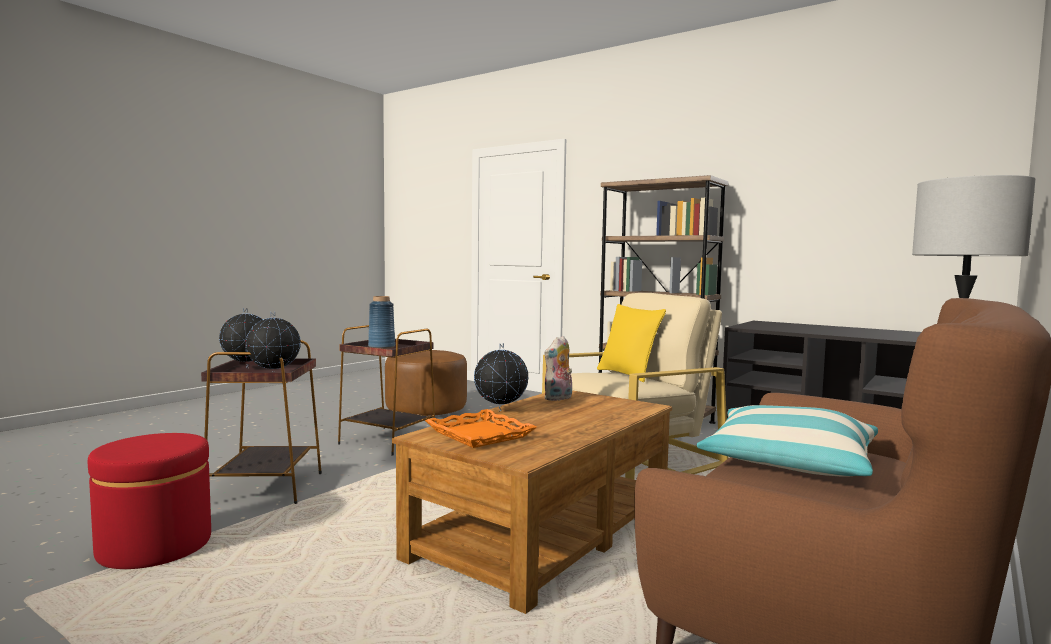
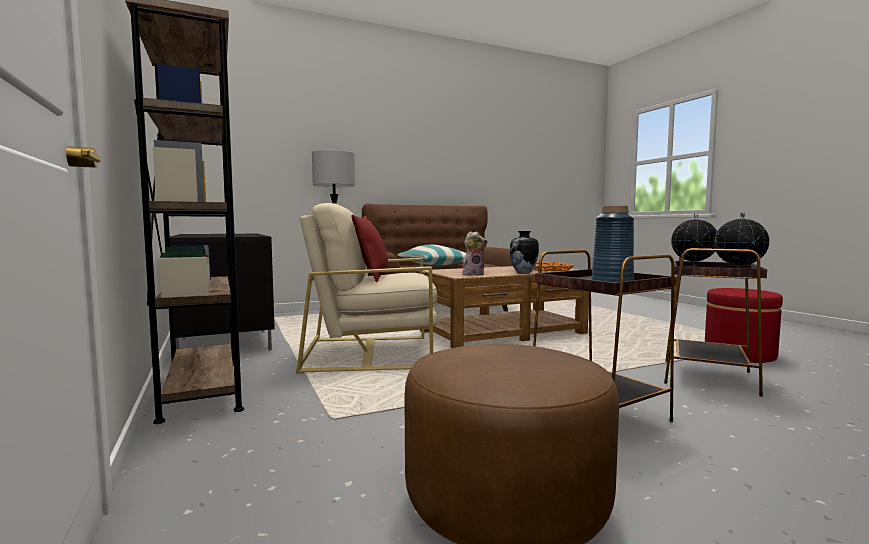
camera: 150 degrees left, 0 degrees up
(501, 411) = (523, 273): globe -> vase
(627, 375) = (372, 278): yellow pillow -> red pillow

